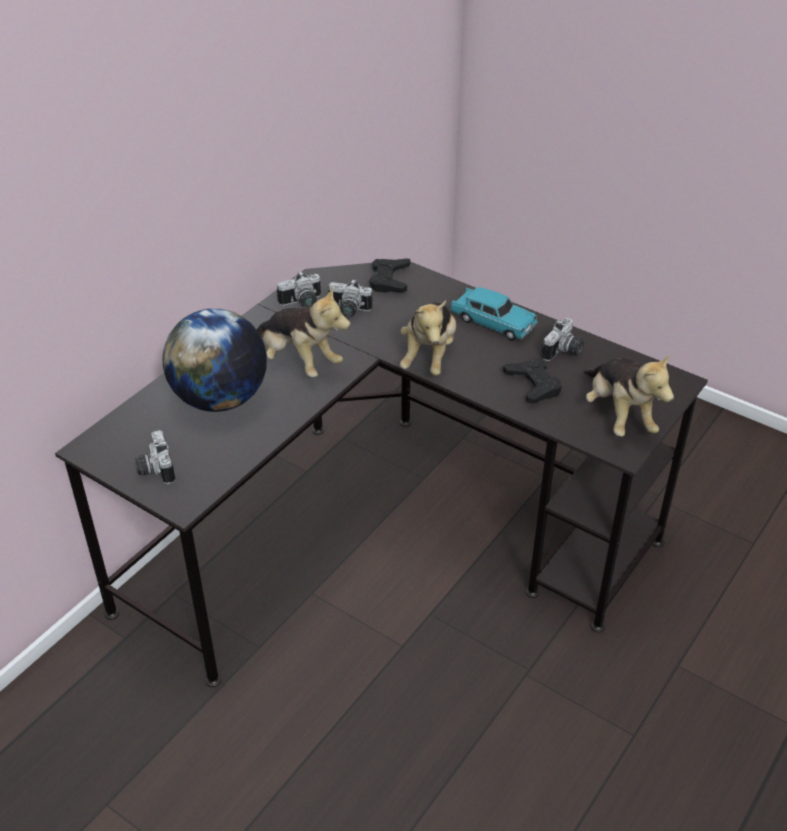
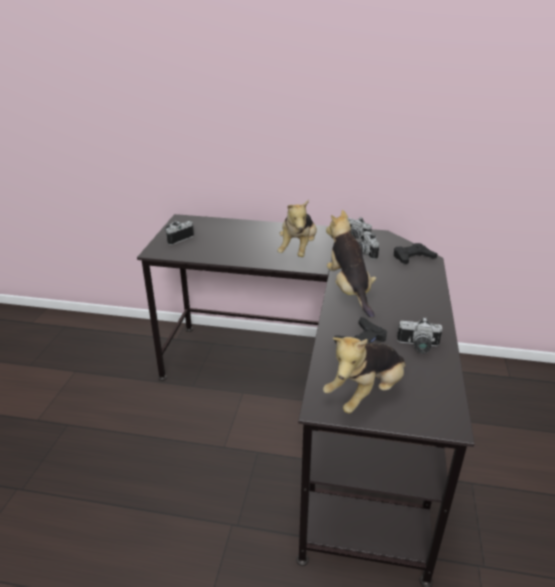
camera: 65 degrees right, 10 degrees down
(220, 399) = (245, 238): globe -> none
(429, 356) = (349, 290): plush toy -> plush toy turned 90 degrees clockwise
(492, 323) = (415, 306): turquoise toy car -> none

